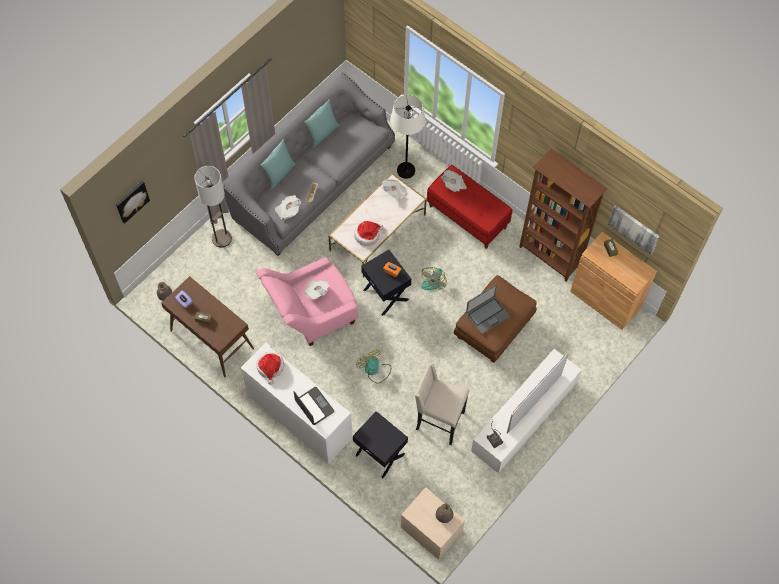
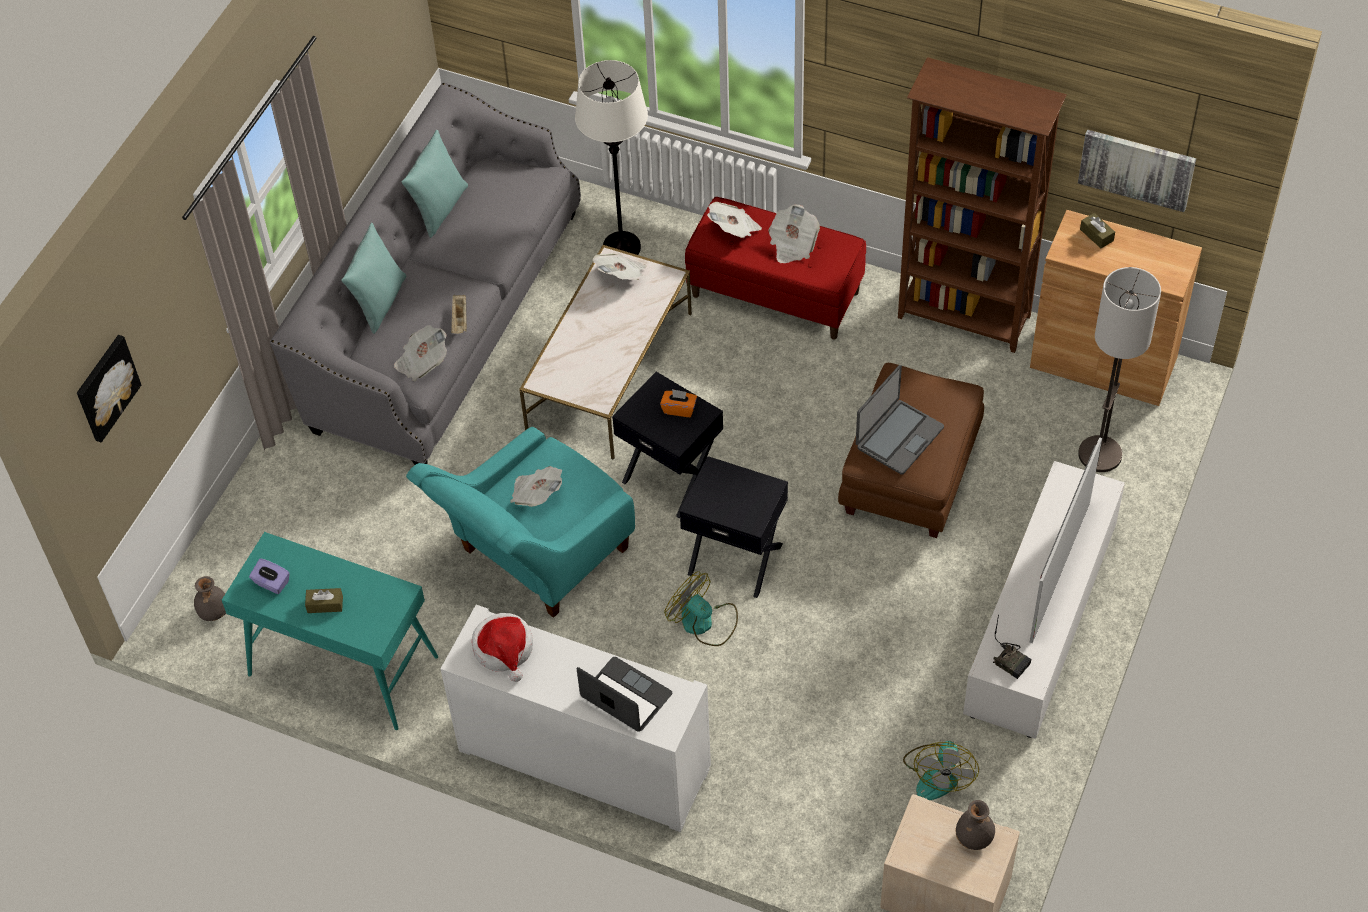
camera: 15 degrees left, 10 degrees down
(211, 339) = (342, 666): brown console table -> turquoise console table
(221, 238) = (295, 471): floor lamp -> floor lamp (1099, 454)
(311, 315) = (534, 558): pink armchair -> turquoise armchair
(367, 235) = (599, 366): hat -> none
(380, 454) = (781, 778): black side table -> black side table (736, 558)
(433, 280) = (756, 424): fan -> fan (938, 773)
(438, 421) = (873, 679): beige stool -> none
(477, 201) = (792, 245): none -> newspaper

